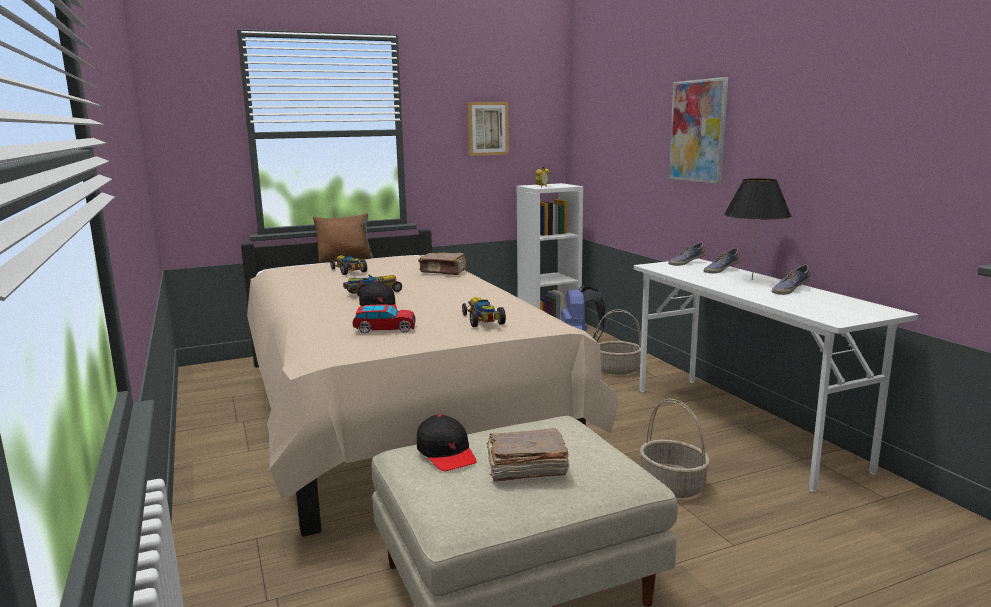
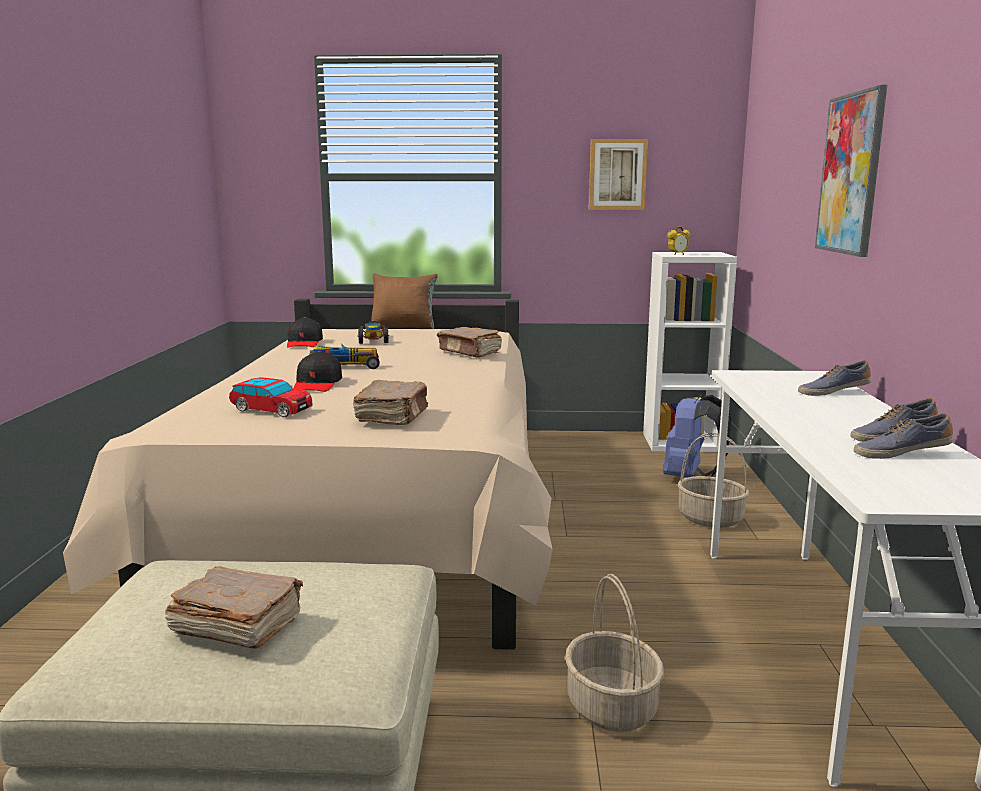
camera: 25 degrees right, 0 degrees up
(446, 453) = (190, 580): black cap -> black cap (304, 343)
(483, 321) = (393, 417): toy car -> brown book
(686, 263) = (797, 375): shoe -> shoe (900, 453)
(752, 279) = (857, 413): black table lamp -> none

